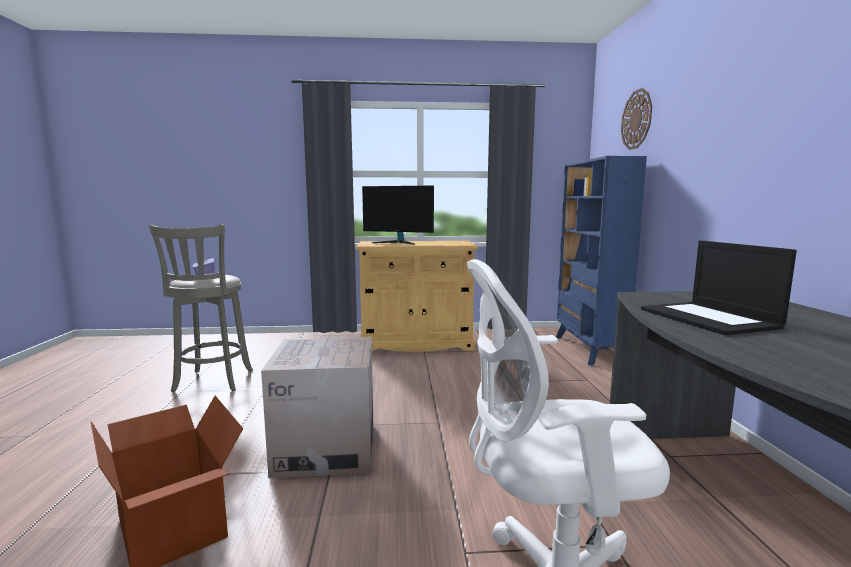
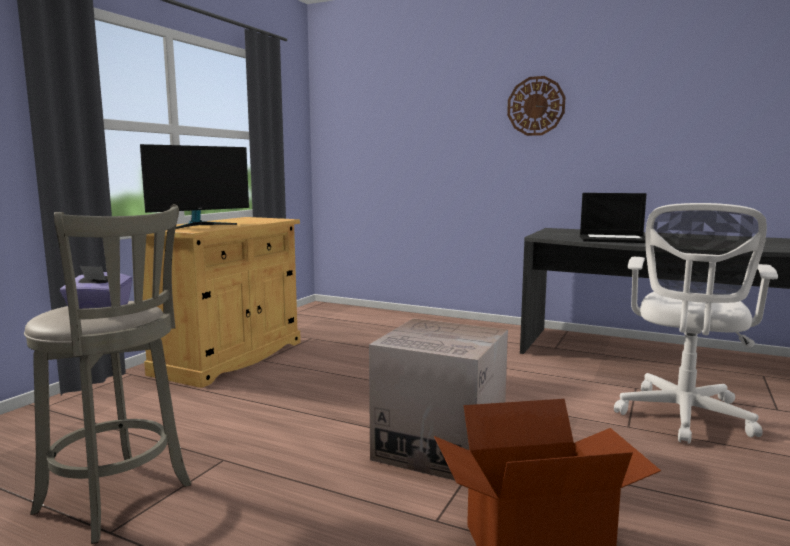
camera: 60 degrees left, 0 degrees up
(588, 349) = (370, 313): blue bookcase -> none
(636, 119) = (393, 94): wall clock -> wall clock (536, 106)

